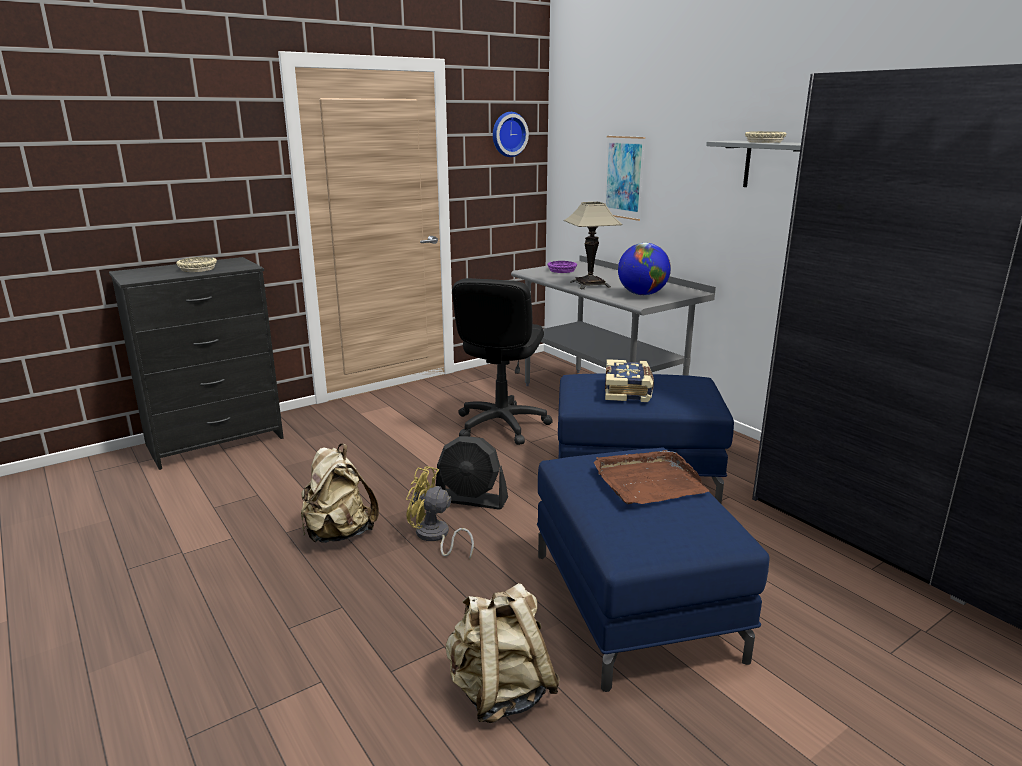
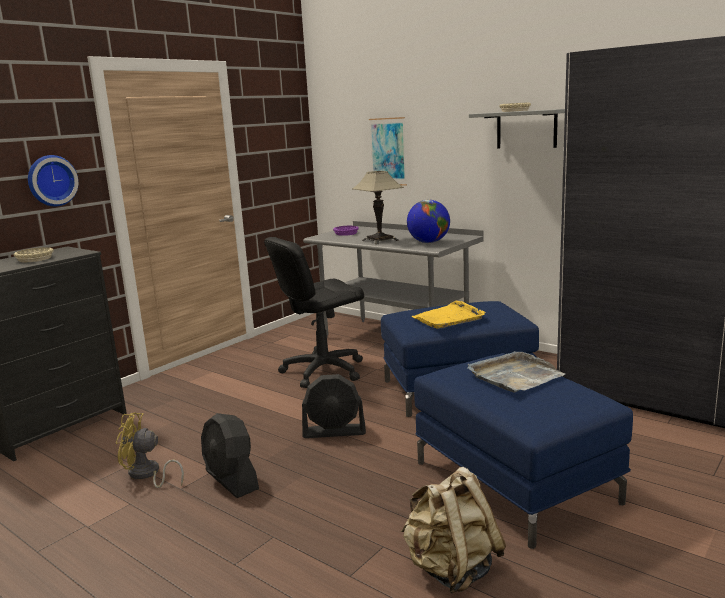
camera: 15 degrees left, 5 degrees down
(338, 533) = (231, 480): beige backpack -> black fan
(435, 537) = (321, 466): yellow fan -> yellow fan (147, 475)
(501, 425) = (323, 371): black office chair -> black office chair turned 60 degrees clockwise
(508, 134) = (280, 123): wall clock -> wall clock (51, 180)
(628, 391) = (448, 318): book -> yellow tray
(648, 481) = (514, 376): brown tray -> grey tray

